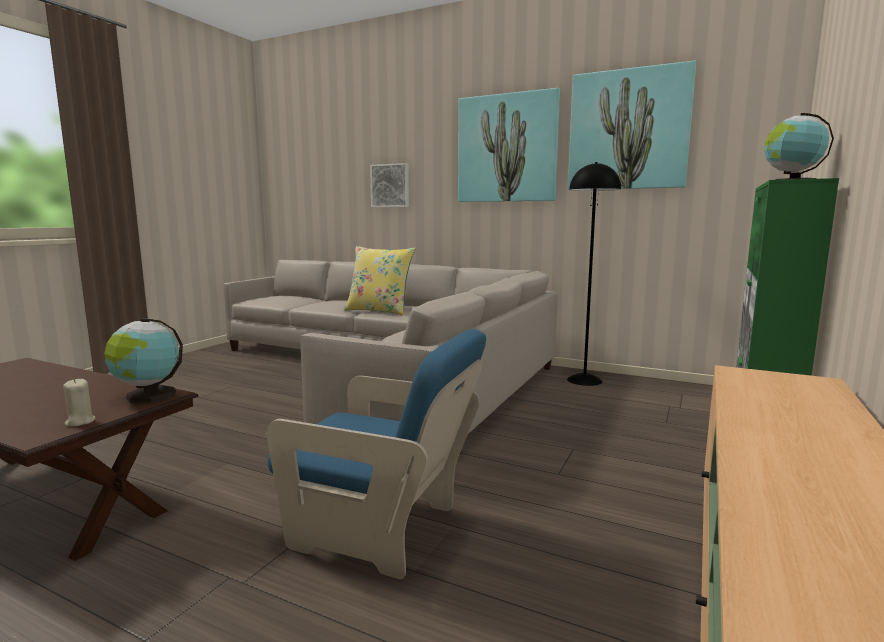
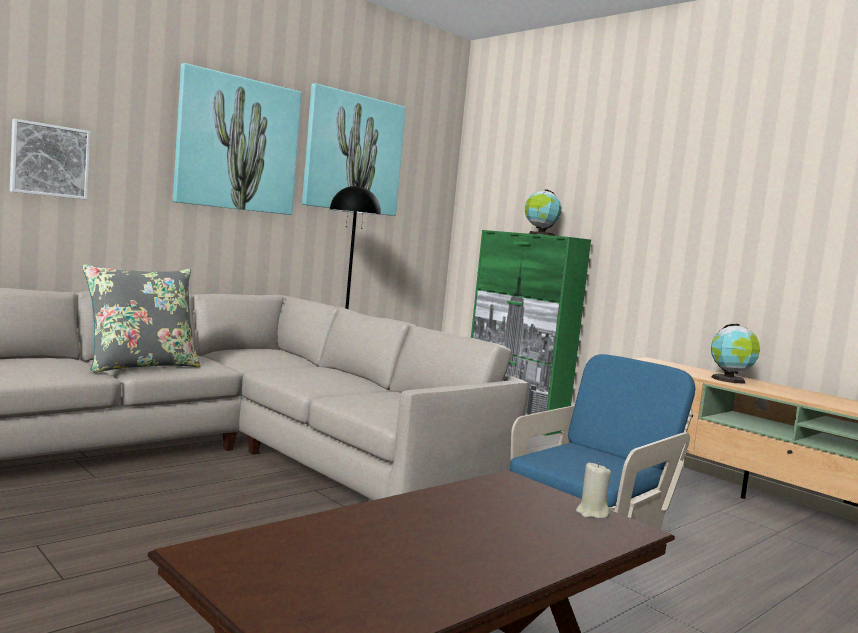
camera: 70 degrees left, 5 degrees down
(148, 396) = (511, 485): globe -> globe (730, 380)
(379, 311) = (140, 366): yellow pillow -> grey pillow

